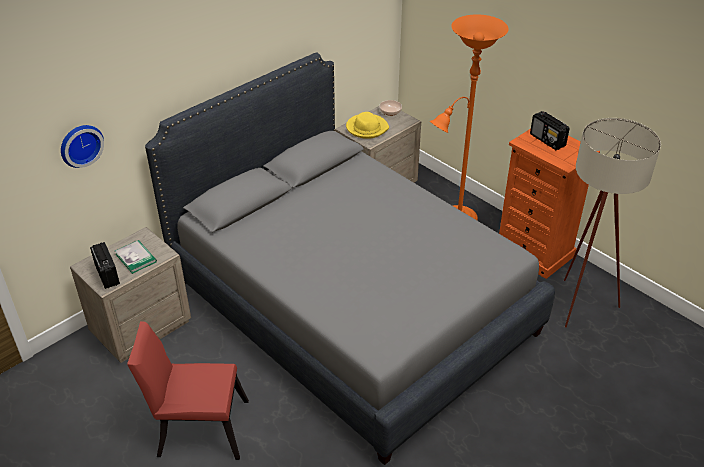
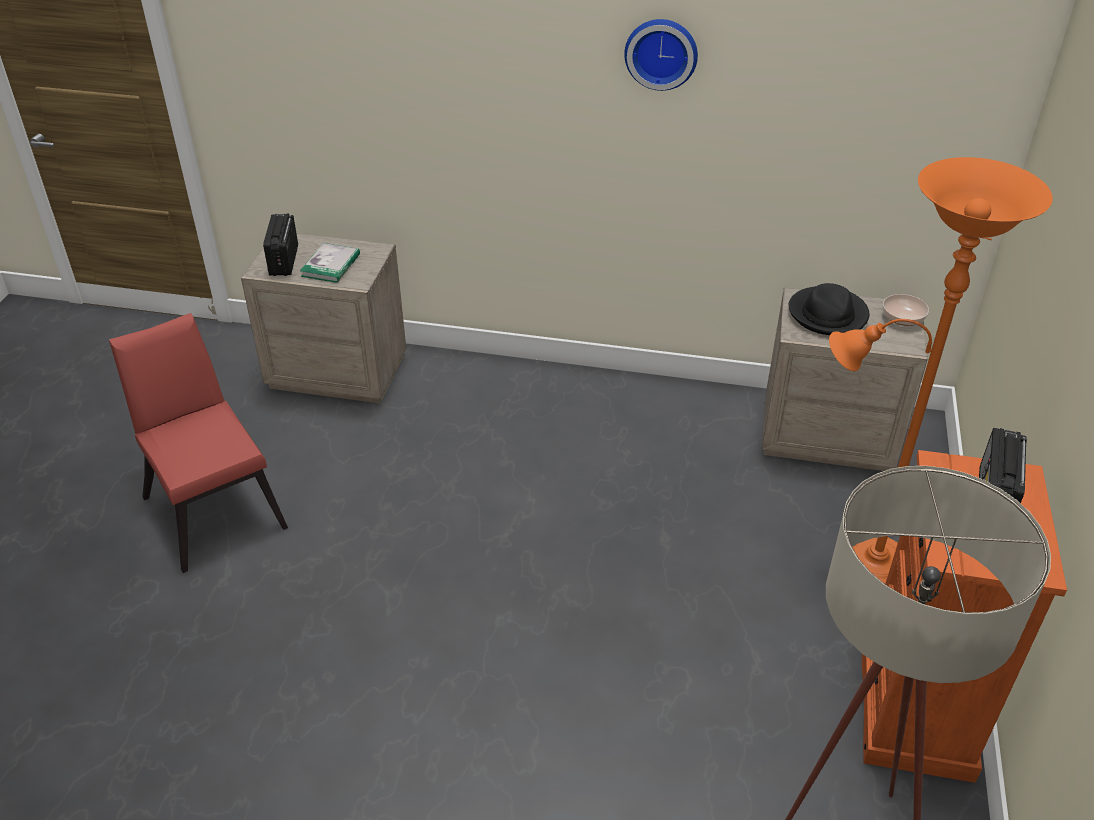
camera: 55 degrees right, 0 degrees up
(80, 144) = (323, 71): wall clock -> wall clock (661, 52)
(107, 274) = (283, 261): radio -> radio turned 150 degrees clockwise
(352, 306) = (547, 539): grey bed -> none
(367, 128) = (828, 314): yellow hat -> black hat

